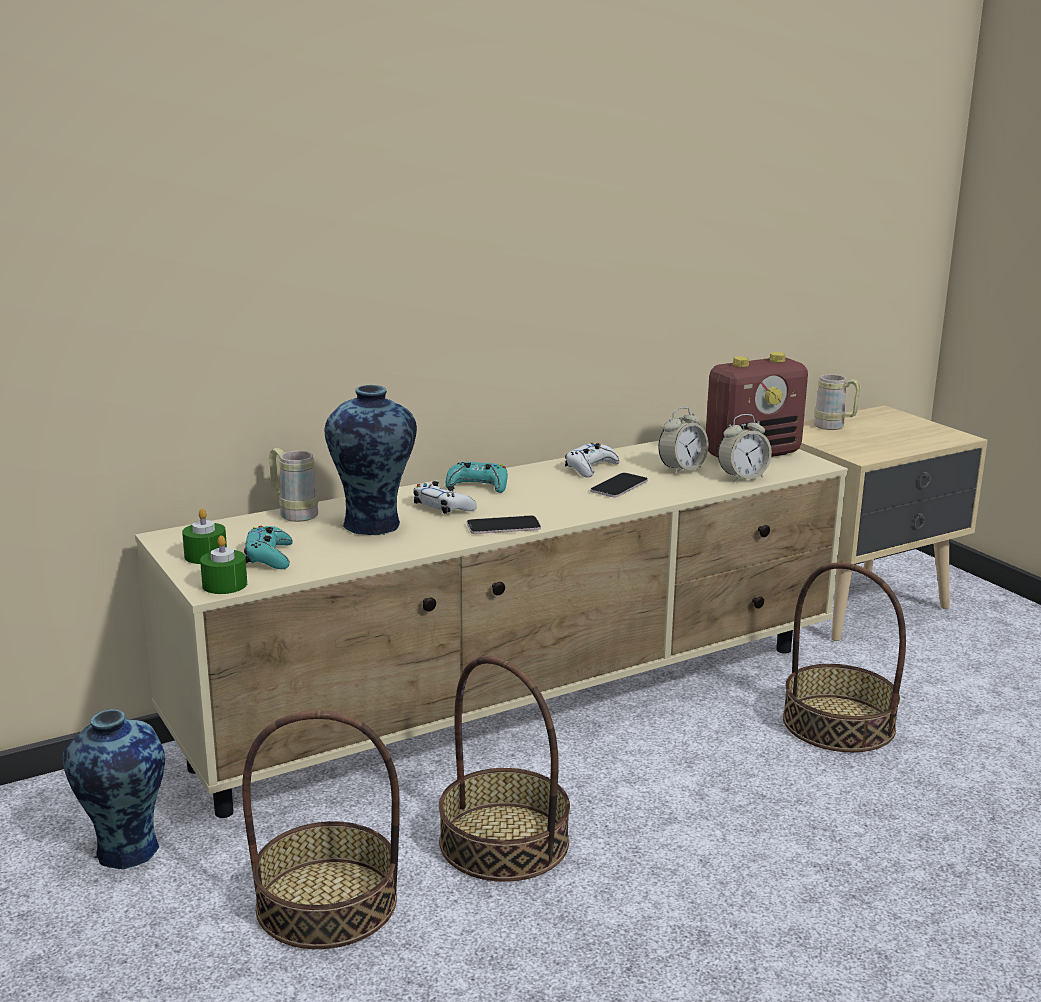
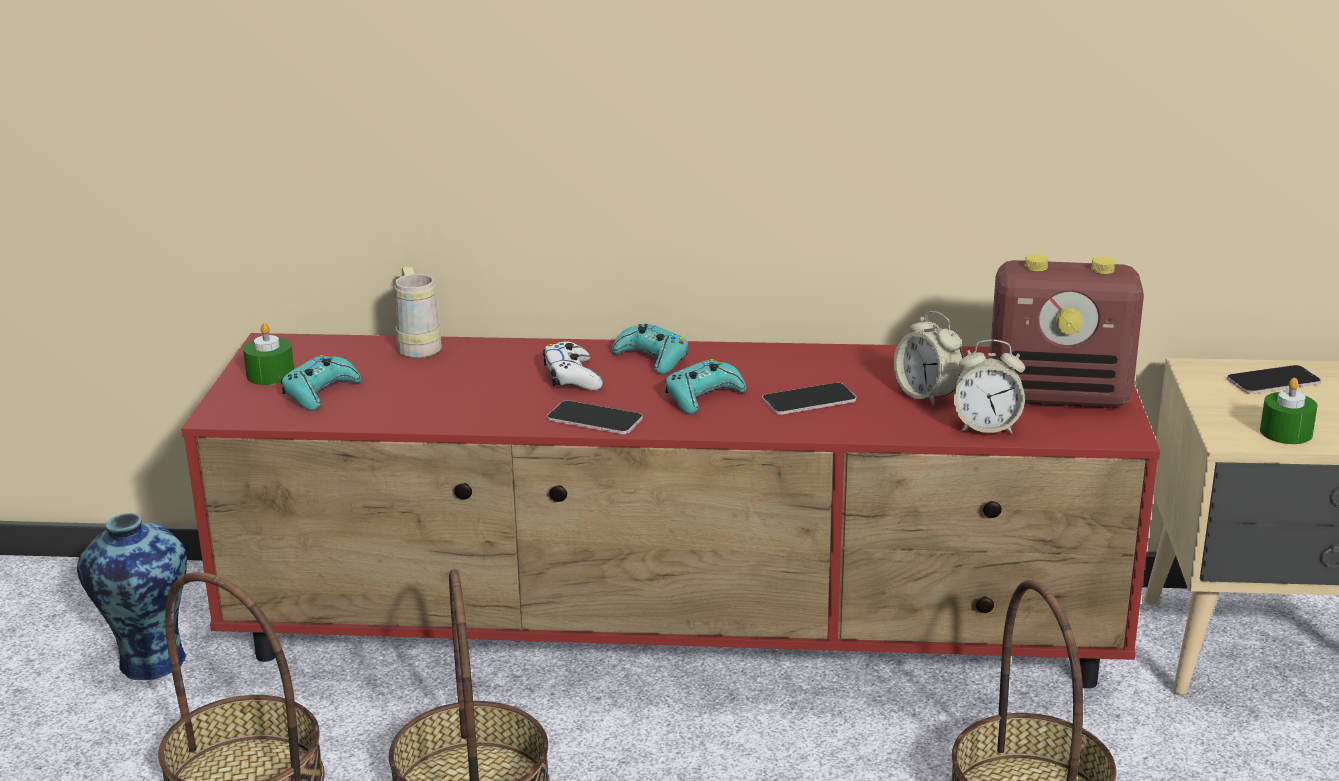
camera: 35 degrees right, 5 degrees up
(224, 585) = (238, 413): green candle -> green candle (1286, 432)
(374, 526) = (468, 382): vase -> none
(521, 704) = (678, 642): beige tv stand -> red tv stand
(550, 498) = (703, 396): none -> turquoise game controller
(590, 468) = (817, 366): white game controller -> none
(682, 469) = (926, 395): alarm clock -> alarm clock turned 60 degrees clockwise
(834, 427) = (1273, 381): beige mug -> phone

